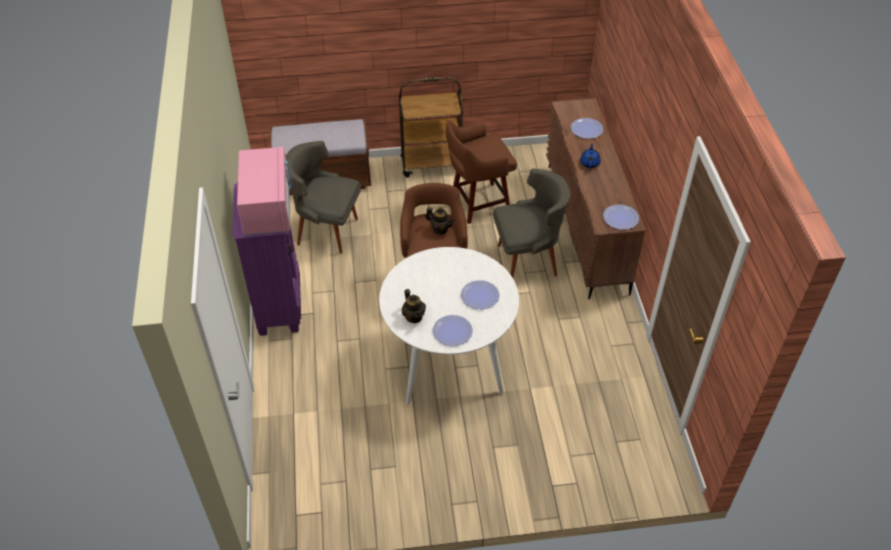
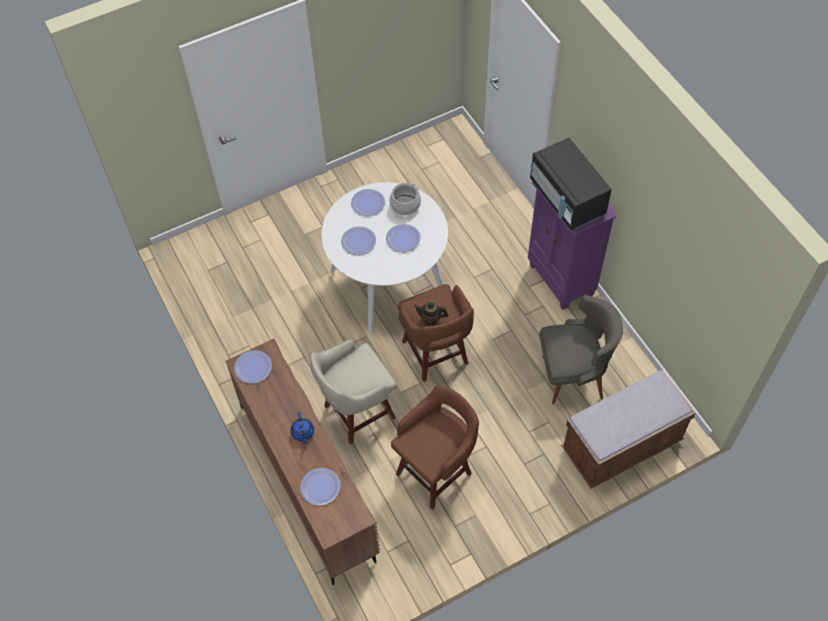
camera: 160 degrees right, 10 degrees up
(268, 208) = (567, 199): pink microwave -> black microwave
(414, 317) = (405, 205): teapot -> cooking pot
(432, 165) = (514, 513): brown cart -> none
(433, 284) = (403, 239): none -> plate
(526, 260) = (356, 413): grey chair -> beige stool

